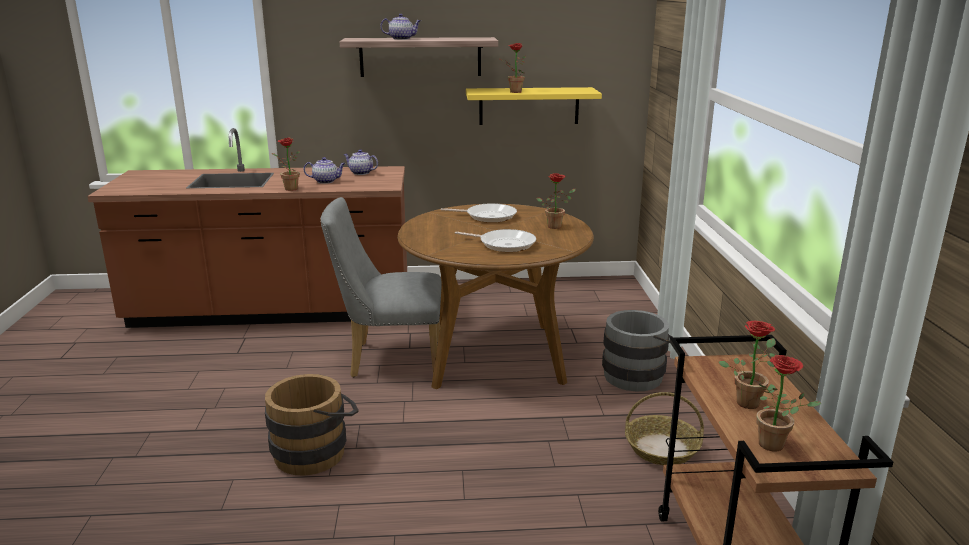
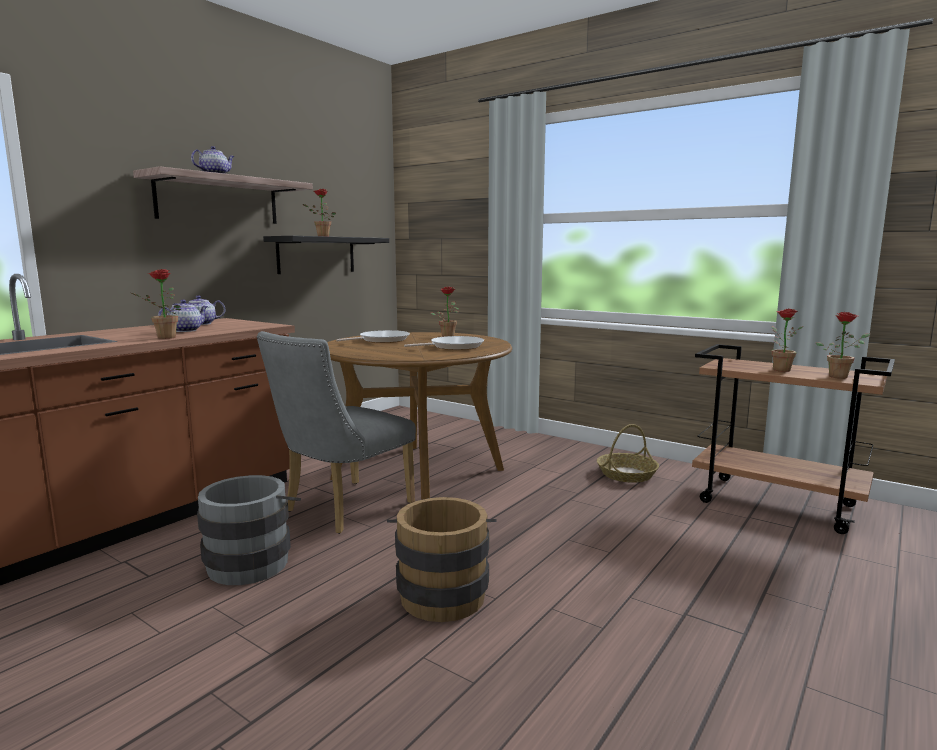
camera: 50 degrees left, 10 degrees down
(529, 106) = (316, 255): yellow shelf -> black shelf
(637, 375) = (529, 449): grey bucket -> grey bucket (252, 560)

